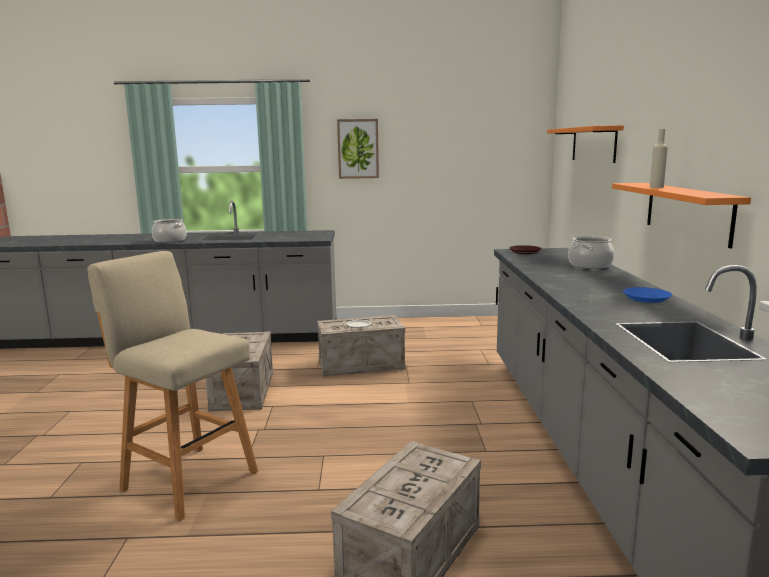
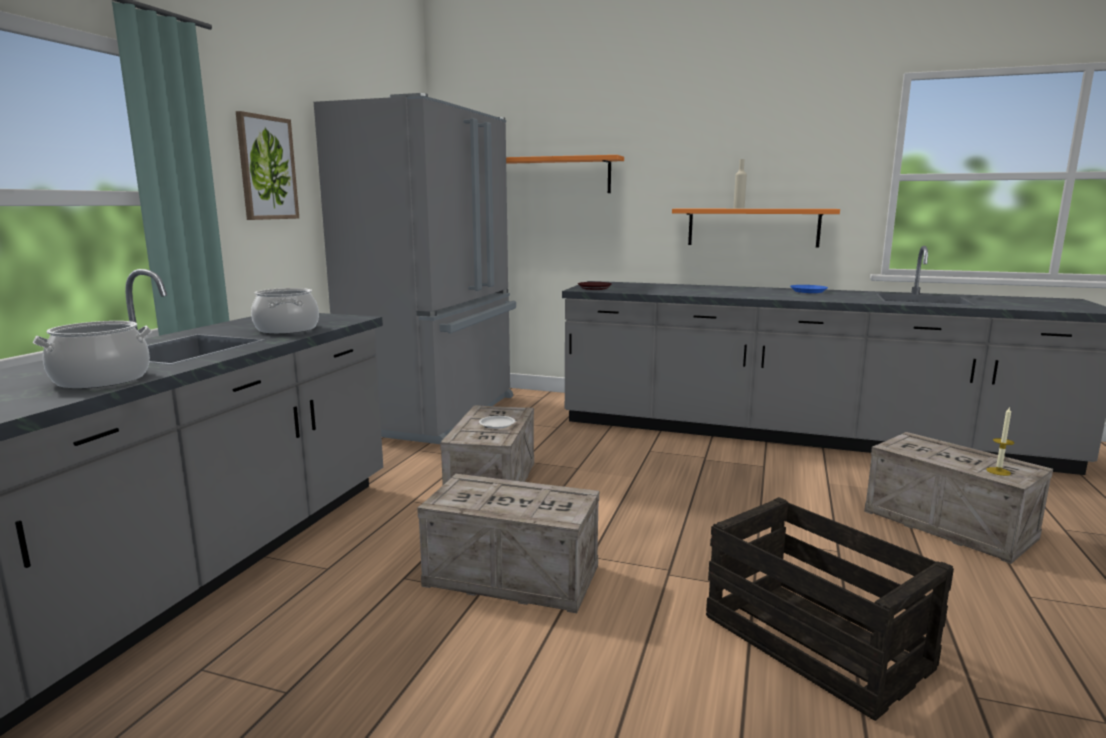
camera: 70 degrees left, 0 degrees up
(187, 479) = (813, 641): beige stool -> crate
(376, 501) = (998, 471): none -> candle
(469, 329) = (437, 414): none -> grey fridge
(590, 265) = (677, 286): cooking pot -> cooking pot (287, 329)

